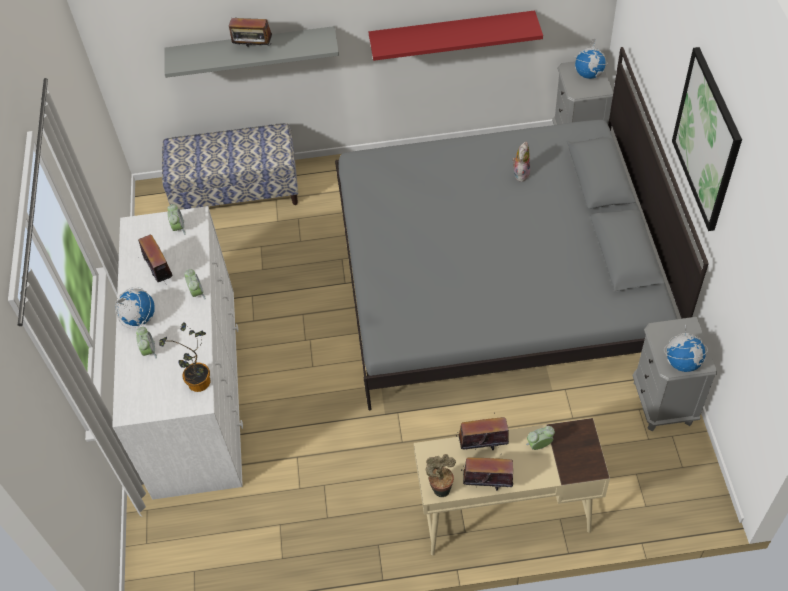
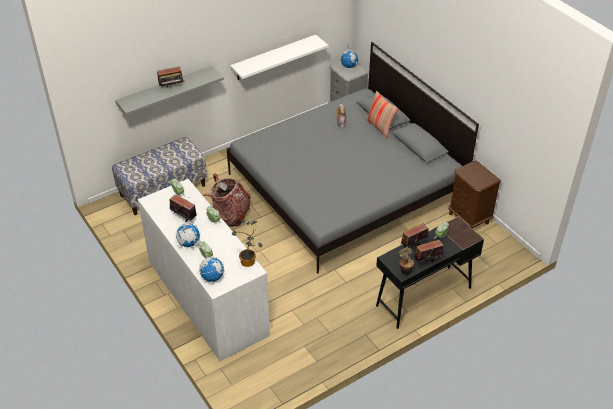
camera: 30 degrees left, 10 degrees down
(302, 266) = (230, 216): none -> backpack
(452, 33) = (274, 57): red shelf -> white shelf
(504, 516) = (423, 297): beige desk -> black desk
(580, 199) = (380, 127): none -> pillow
(663, 402) = (469, 218): grey nightstand -> brown nightstand
(682, 362) = (482, 181): globe -> globe (212, 277)
(707, 139) = (457, 61): picture -> none

